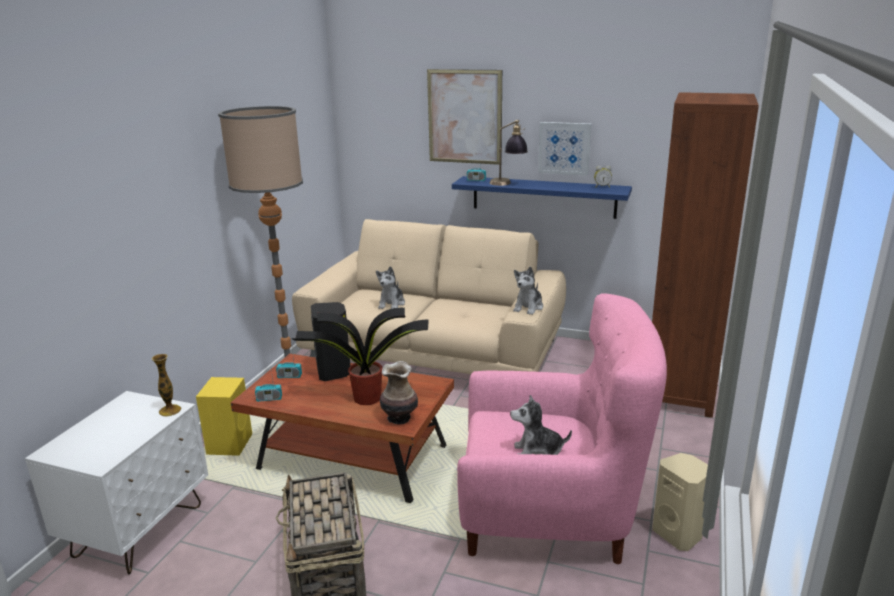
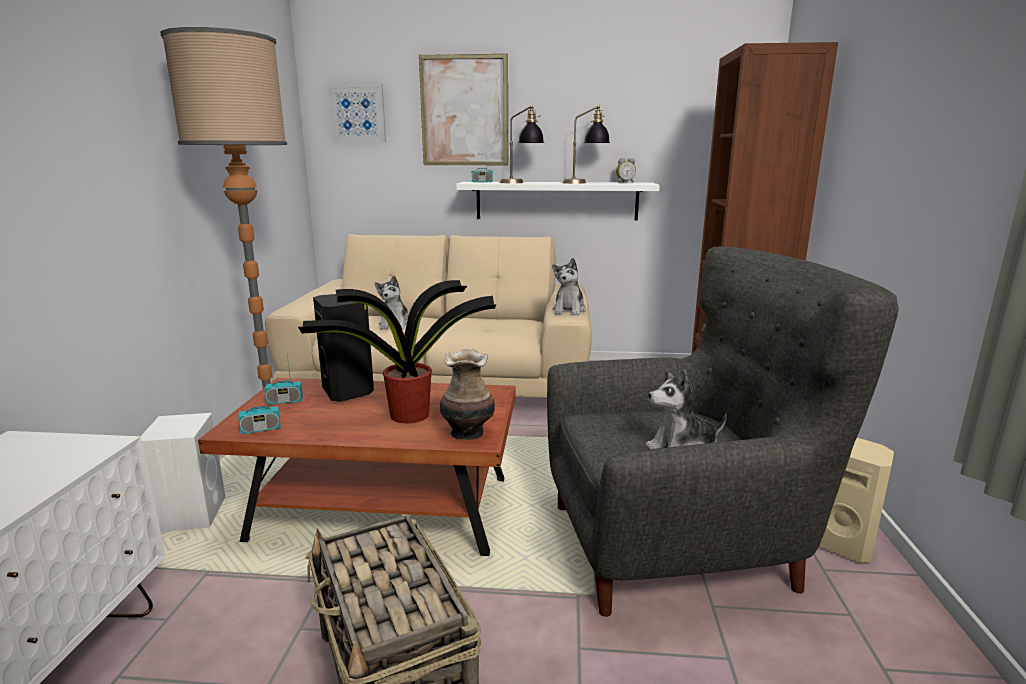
camera: 15 degrees left, 5 degrees down
(170, 410) = (93, 449): vase -> none
(230, 444) = (192, 514): yellow speaker -> white speaker
(543, 197) = (556, 200): blue shelf -> white shelf
(550, 515) = (678, 544): pink armchair -> grey armchair
(564, 148) = (579, 143): picture -> picture (357, 114)
(564, 187) = (584, 183): none -> table lamp

